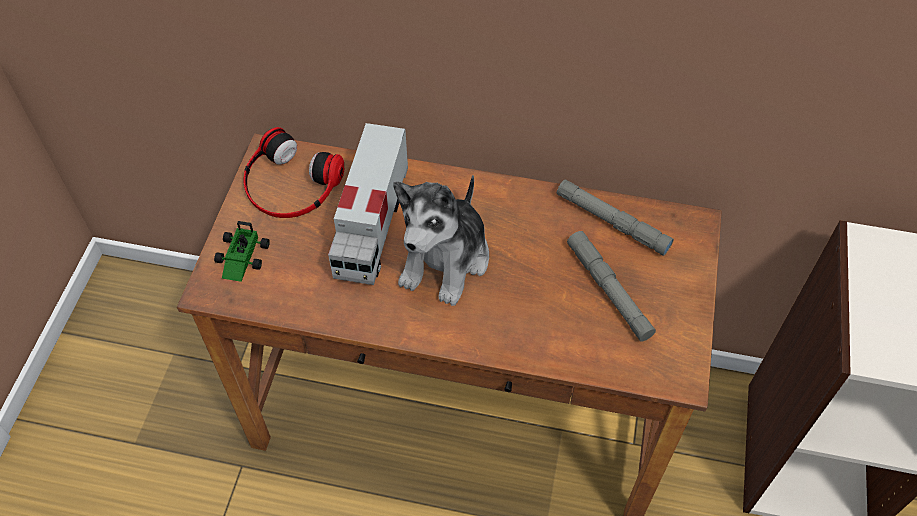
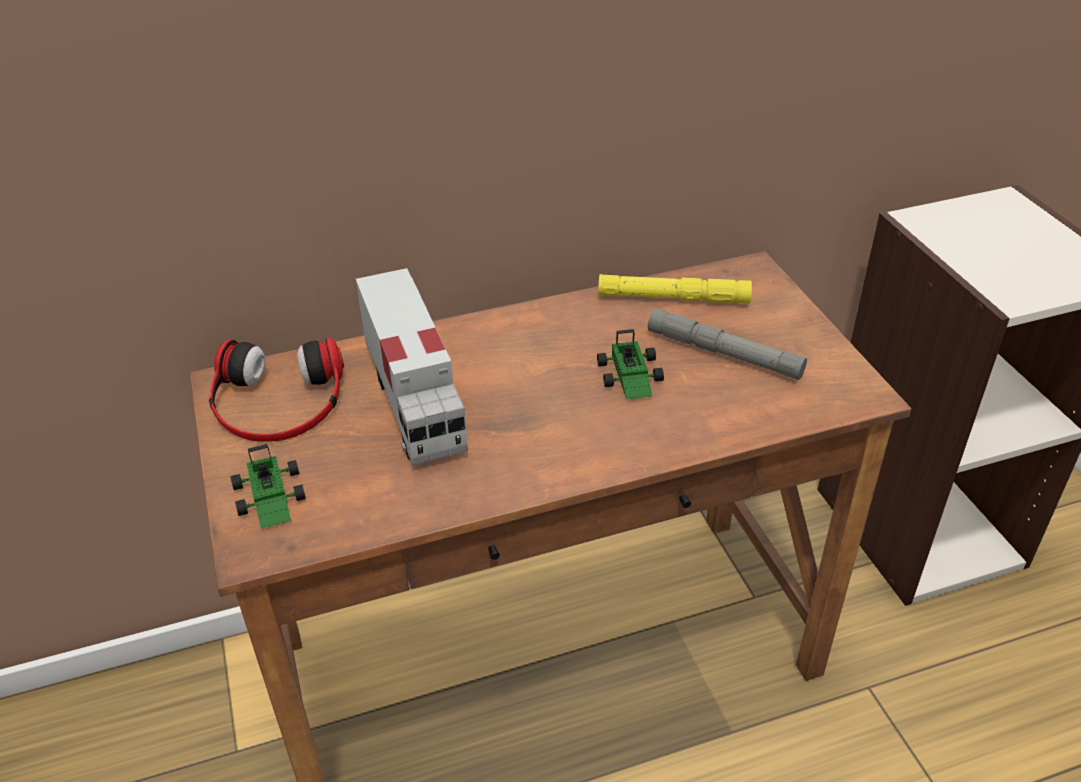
camera: 30 degrees left, 15 degrees down
(446, 260) = (529, 397): plush toy -> none
(526, 278) = (631, 377): none -> toy car
(612, 222) = (673, 298): grey flashlight -> yellow flashlight

